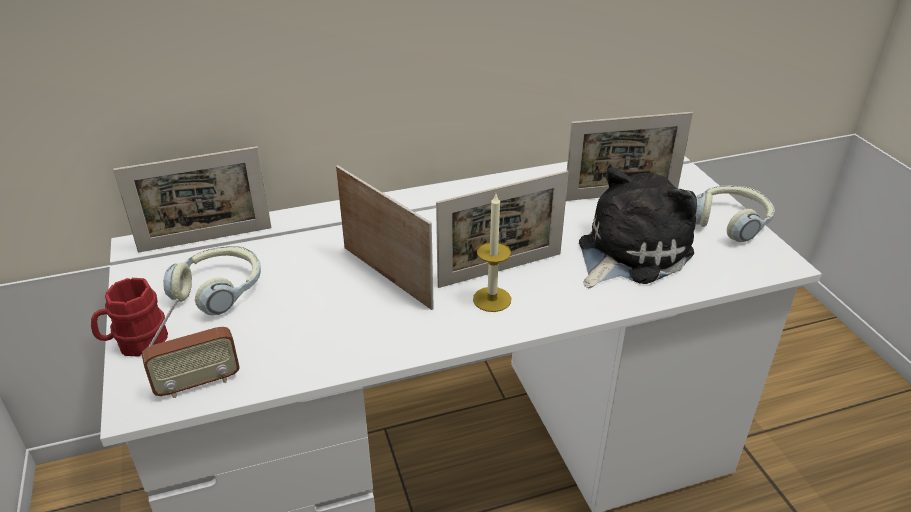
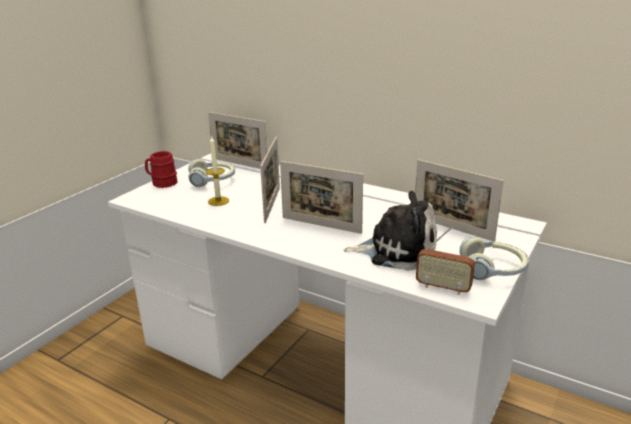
camera: 50 degrees right, 10 degrees down
(198, 383) = (154, 202): radio -> radio (443, 287)
(492, 299) = (294, 232): candle -> candle (218, 201)

